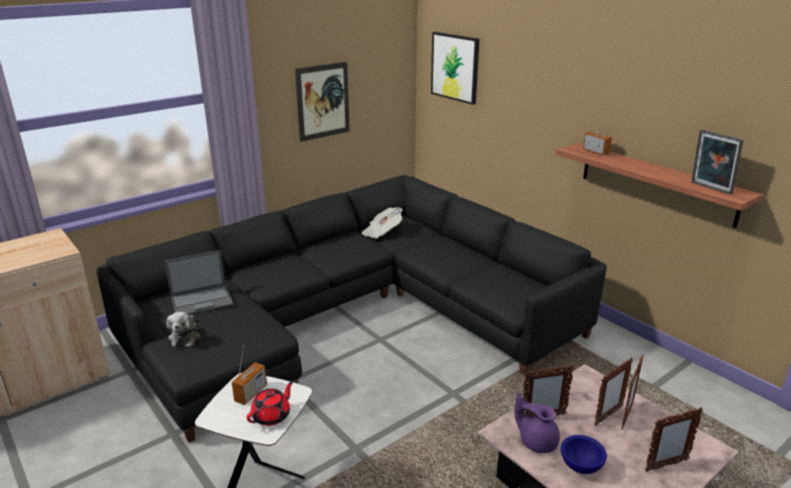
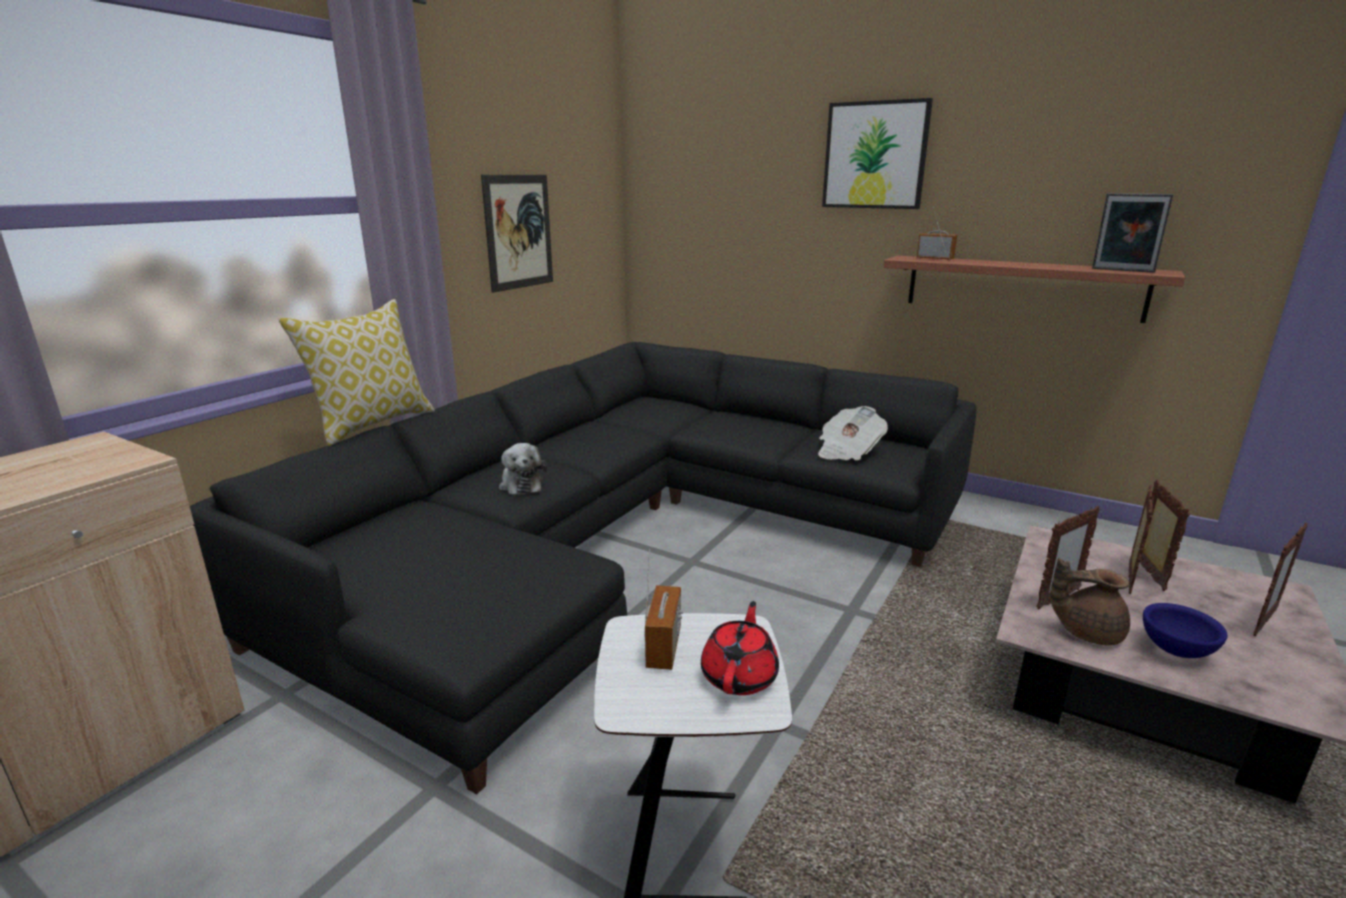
camera: 20 degrees left, 5 degrees down
(185, 336) = (423, 595): plush toy -> plush toy (521, 484)
(201, 228) = (373, 424): none -> pillow
(202, 301) = (418, 536): laptop -> none
(382, 232) = (634, 416): newspaper -> newspaper (847, 451)
(455, 67) = (690, 185): picture -> picture (875, 155)
(537, 441) = (1086, 631): purple teapot -> brown teapot

